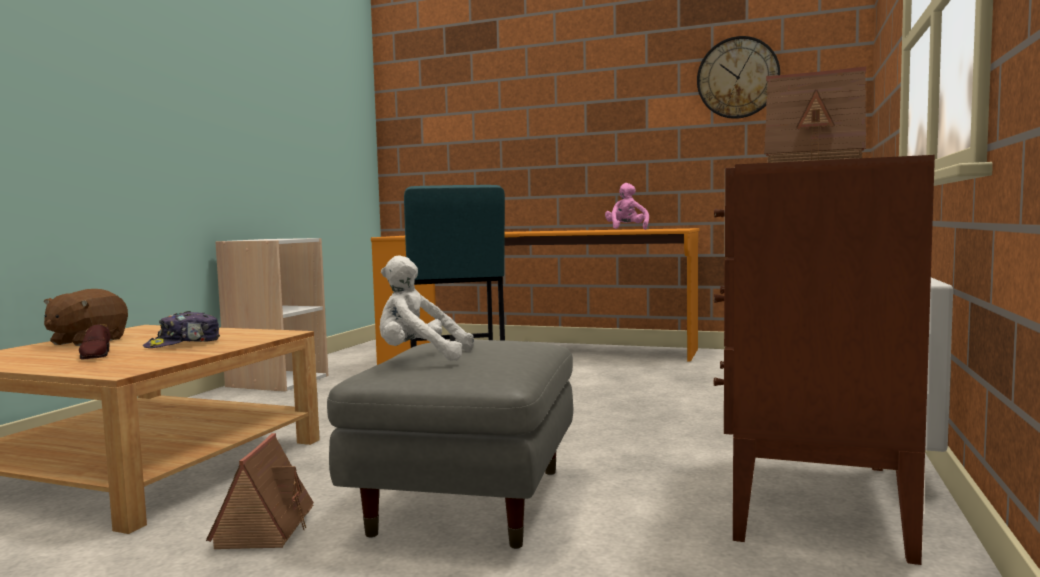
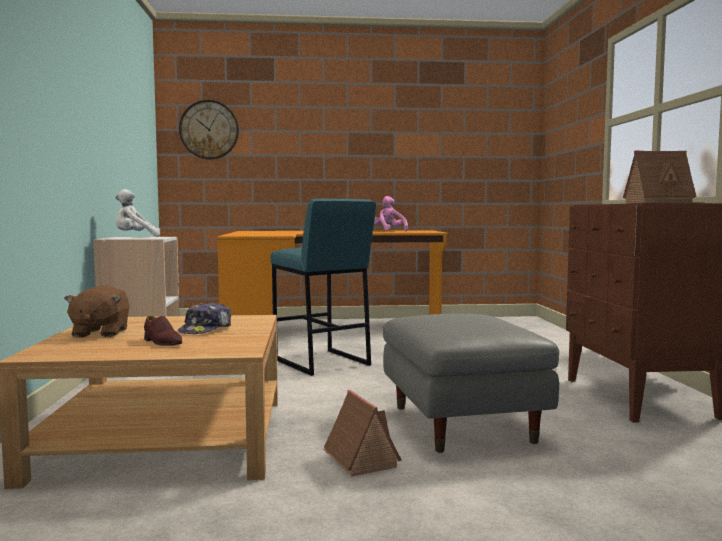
camera: 25 degrees left, 0 degrees up
(419, 357) = (451, 326): white plush toy -> white plush toy (135, 237)
(738, 78) = (459, 124): wall clock -> wall clock (209, 130)

